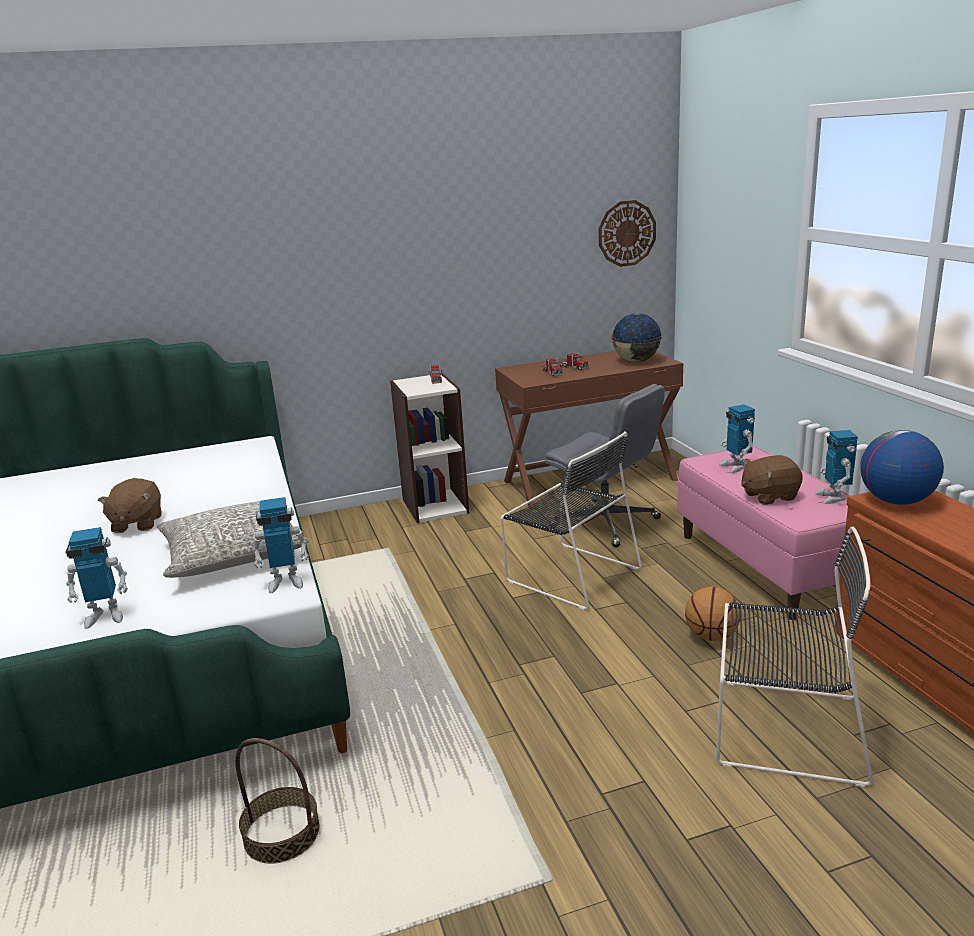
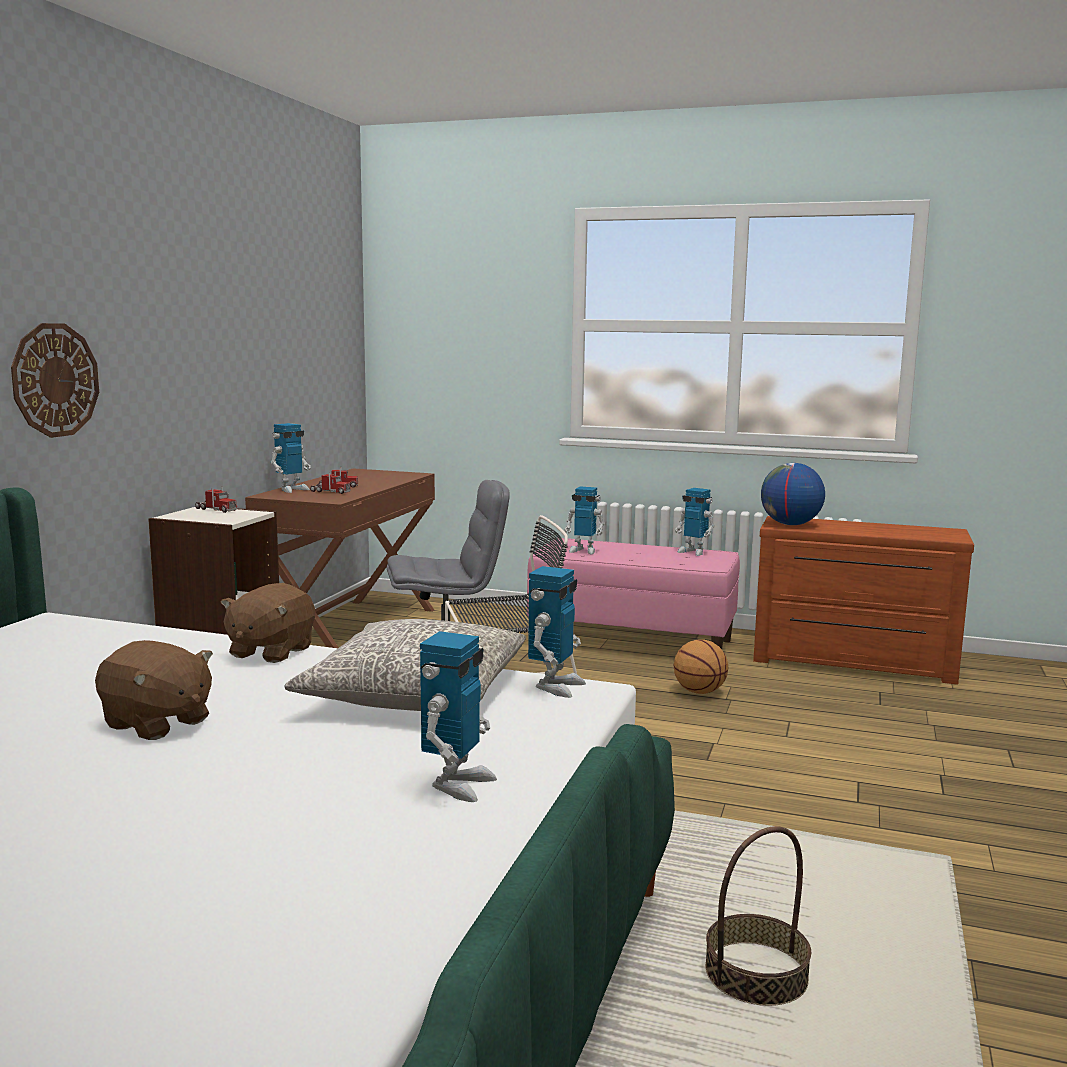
camera: 55 degrees left, 10 degrees down
(538, 365) = (291, 489): none -> toy robot
(626, 233) = (335, 335): wall clock -> wall clock (55, 380)
(636, 361) = (386, 476): globe -> none
(769, 496) = (655, 560): brown plush toy -> brown plush toy (270, 651)
(782, 729) = (848, 718): black chair -> none

